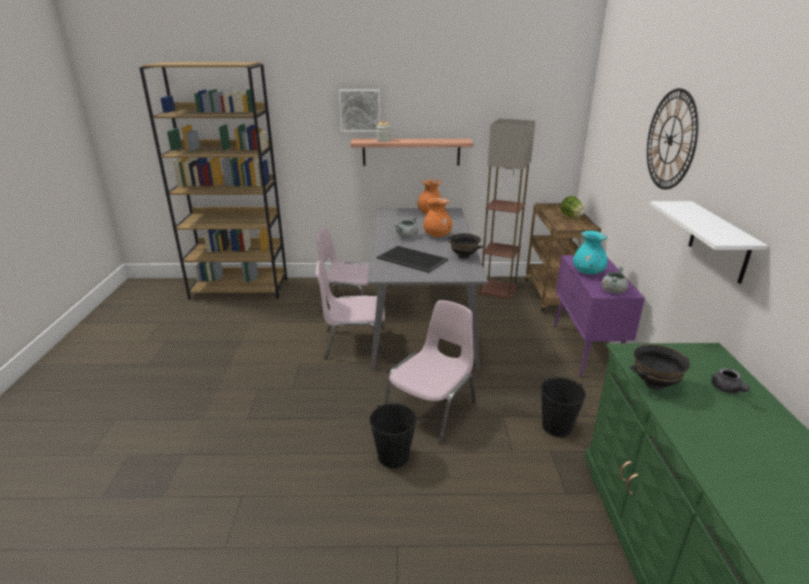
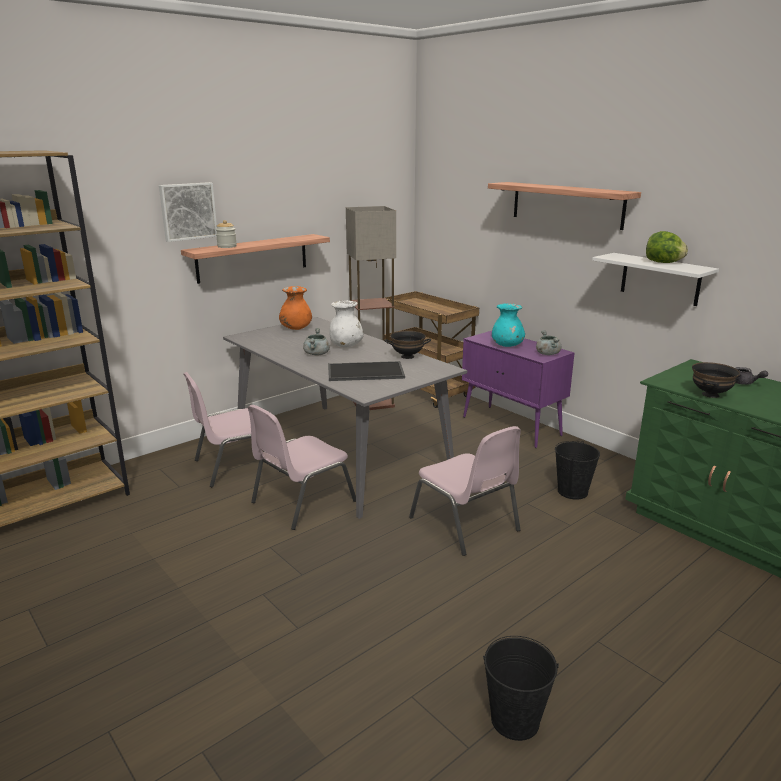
camera: 40 degrees left, 5 degrees down
(393, 456) = (492, 578): black bucket -> black bucket (515, 720)
(432, 409) = (465, 525): pink chair -> pink chair turned 150 degrees clockwise
(437, 235) = (346, 346): orange vase -> white vase
(571, 217) = (427, 304): lettuce -> lettuce (663, 262)
(670, 140) = (566, 204): wall clock -> shelf

